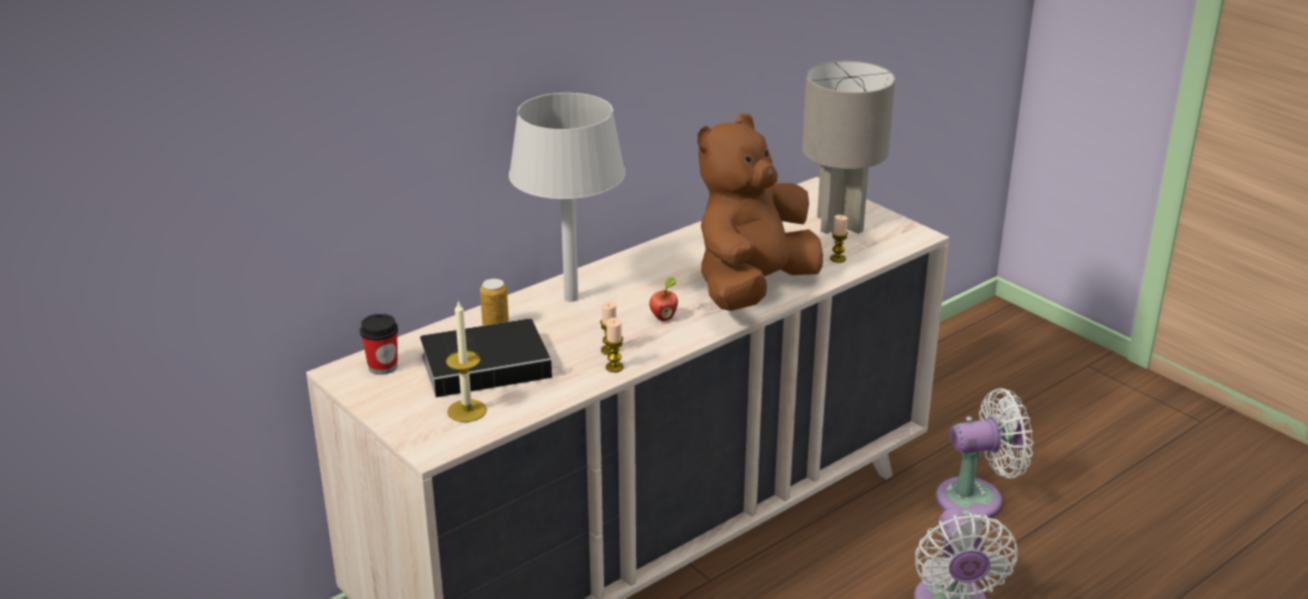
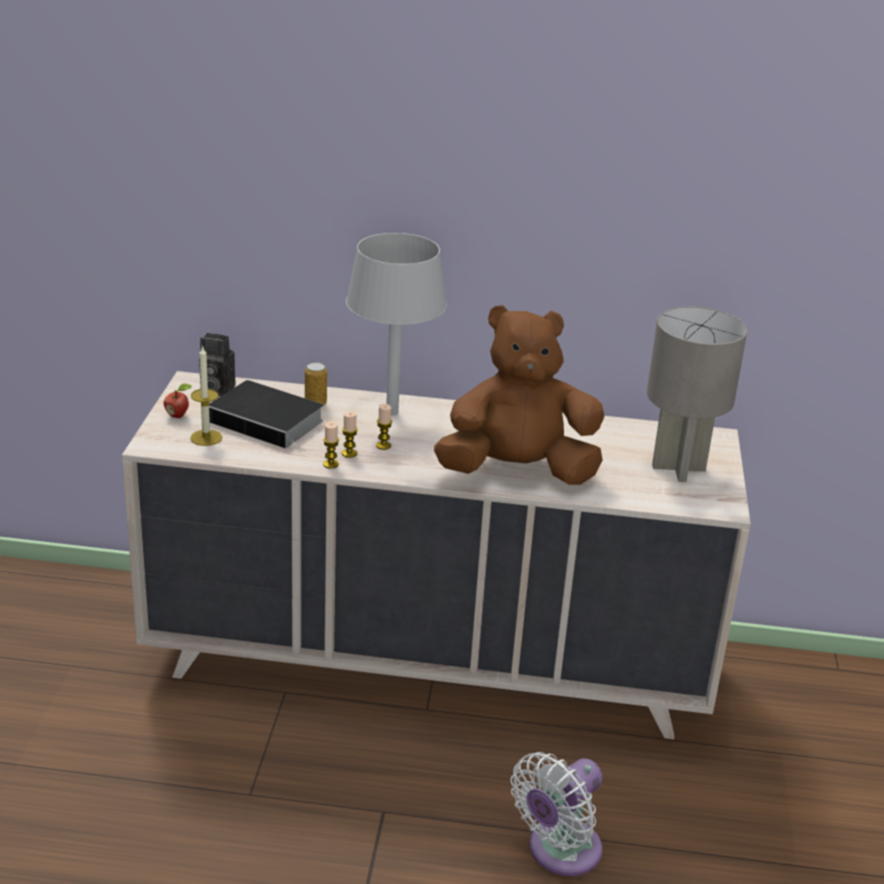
camera: 45 degrees right, 0 degrees up
(383, 367) = (215, 390): cup -> camera
(663, 317) = (422, 455): apple -> apple (178, 415)
(838, 259) = (623, 488): candle -> candle (383, 445)
(976, 499) = (714, 801): white fan -> none

